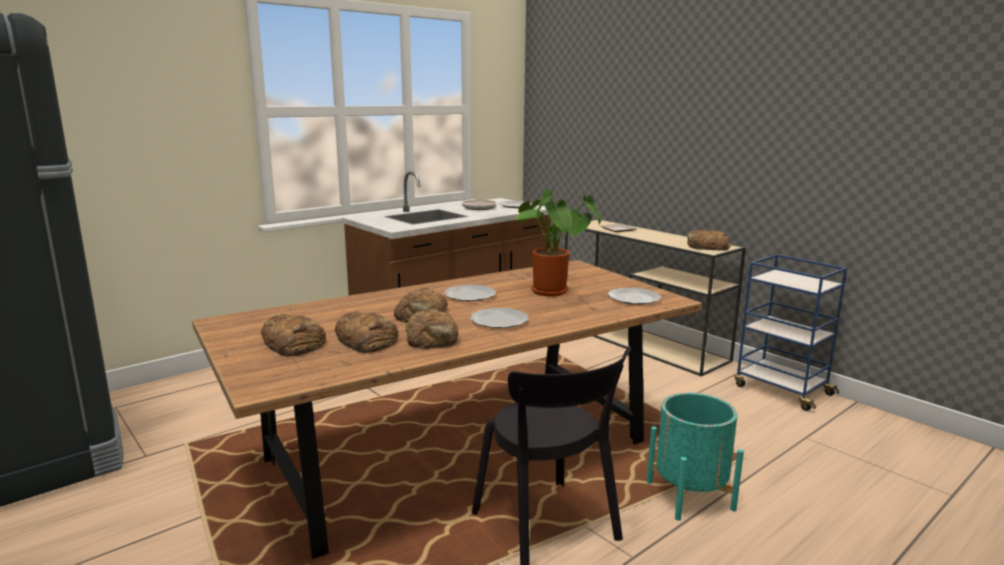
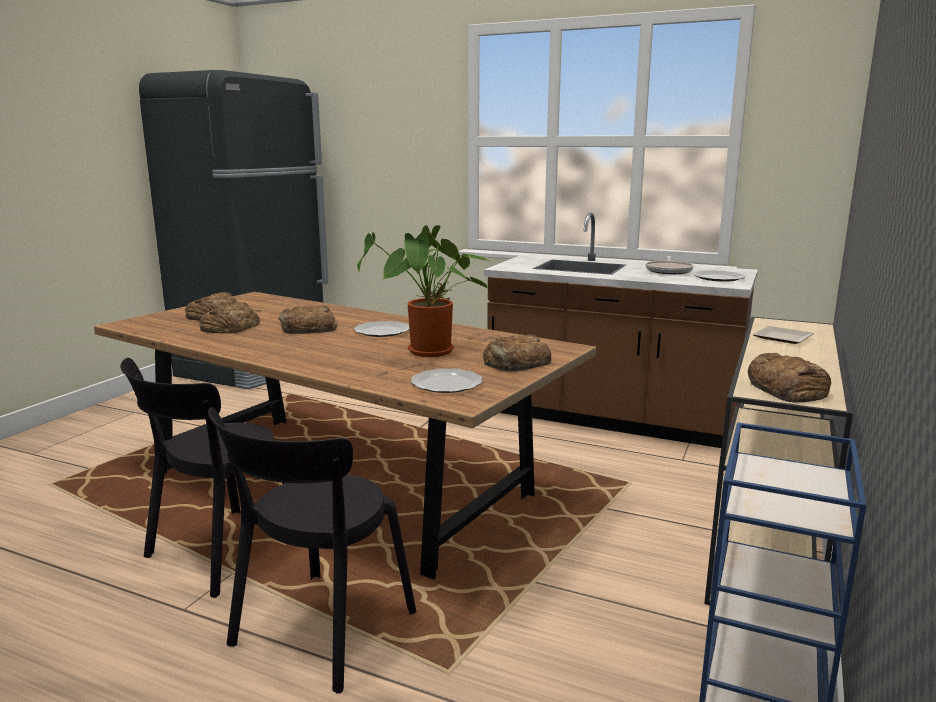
camera: 65 degrees right, 0 degrees up
(433, 338) = (247, 339): bread -> bread (515, 362)
(500, 321) = (309, 349): plate -> none
(690, 496) = (318, 633): turquoise planter -> black chair

